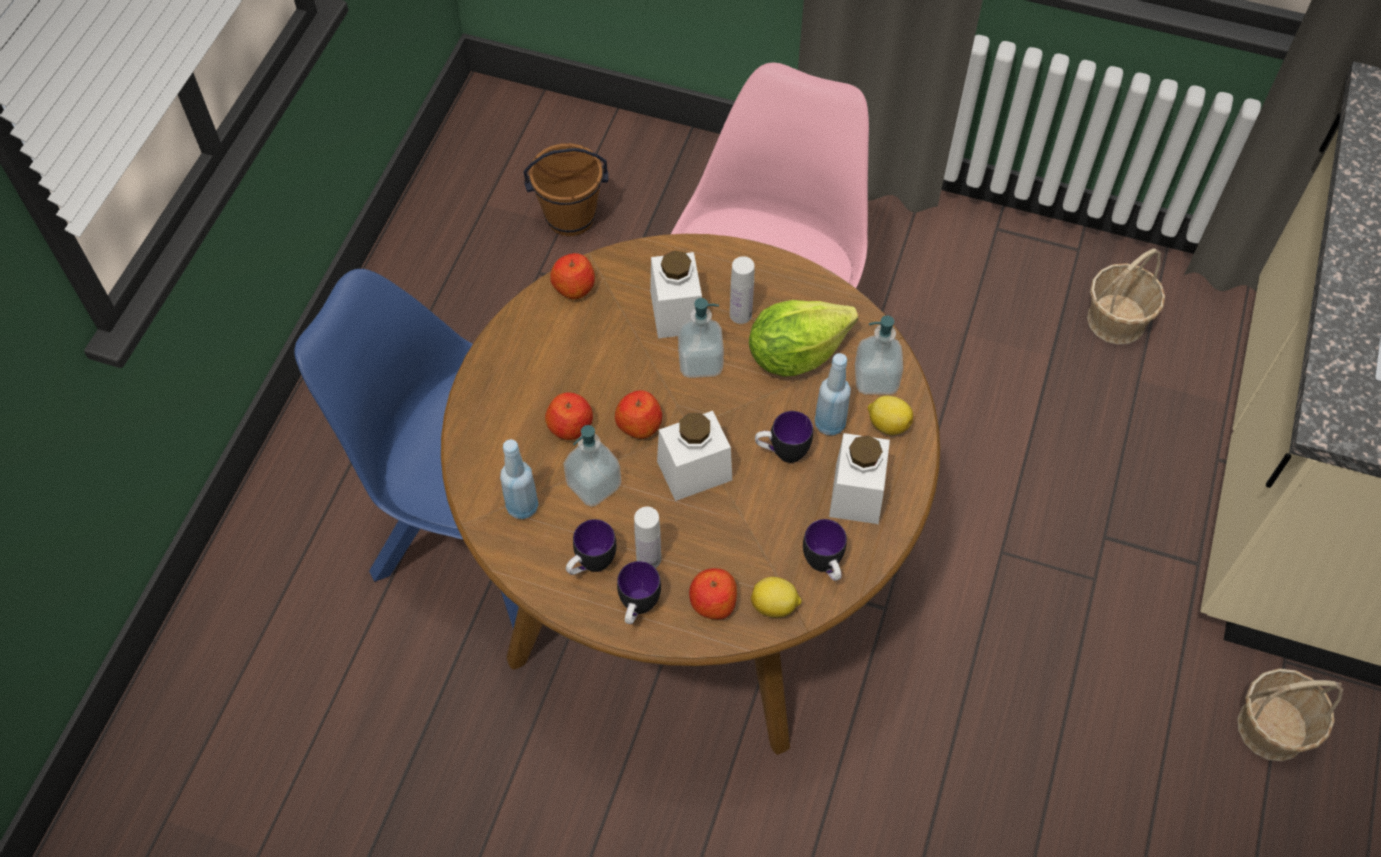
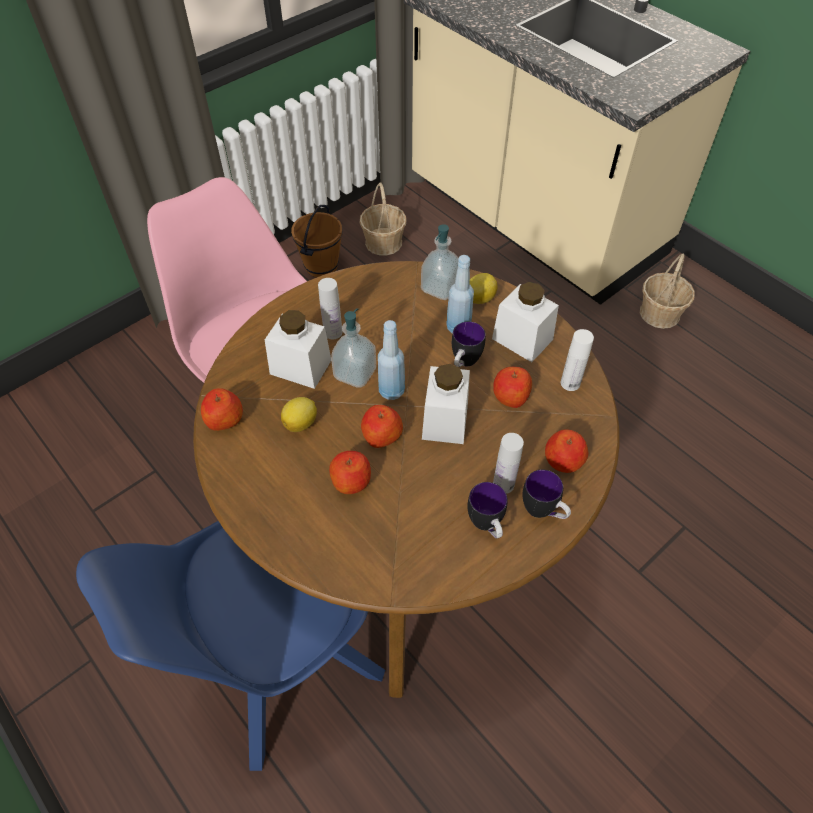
camera: 60 degrees left, 5 degrees down
(522, 506) = (402, 550): blue bottle -> blue bottle (391, 391)
(570, 217) = (66, 467): brown bucket -> brown bucket (320, 266)
(594, 485) = (415, 490): soap dispenser -> none
(766, 517) = (510, 396): none -> apple
(775, 606) = (586, 425): lemon -> lemon (301, 423)
(795, 353) = (388, 318): lettuce -> none
(824, 567) = (570, 383): mug -> white bottle

